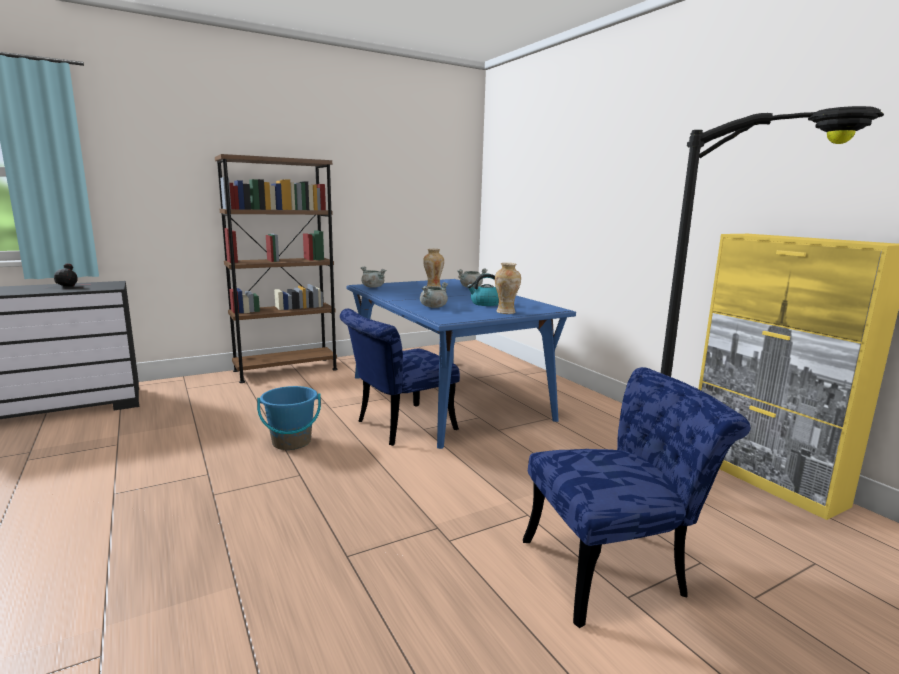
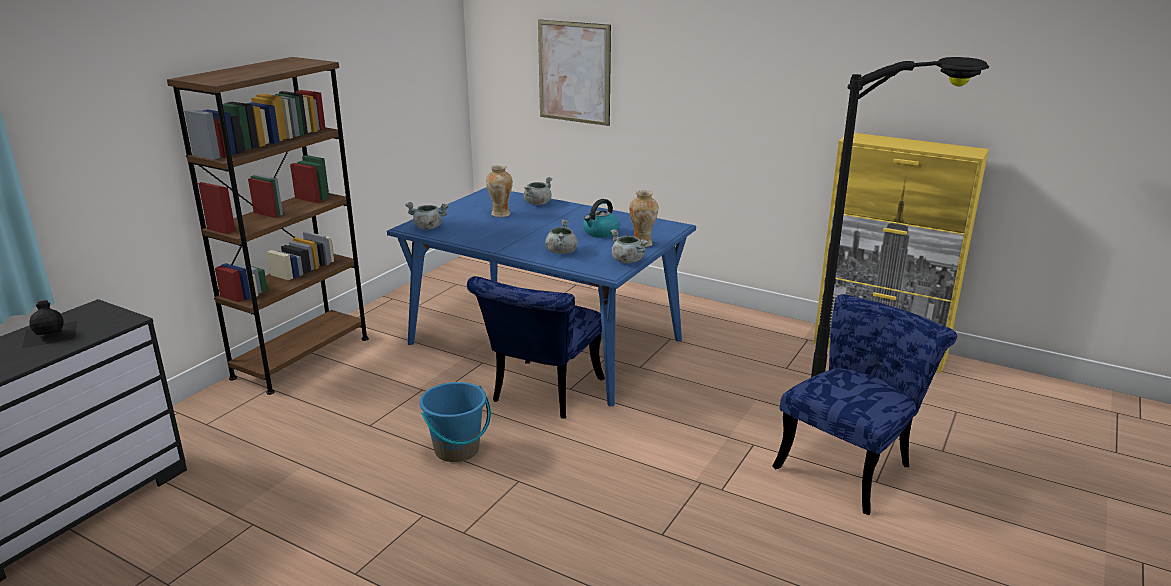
camera: 30 degrees left, 10 degrees up
(473, 317) = (627, 261): none -> grey cooking pot
(538, 199) = (574, 72): none -> picture

